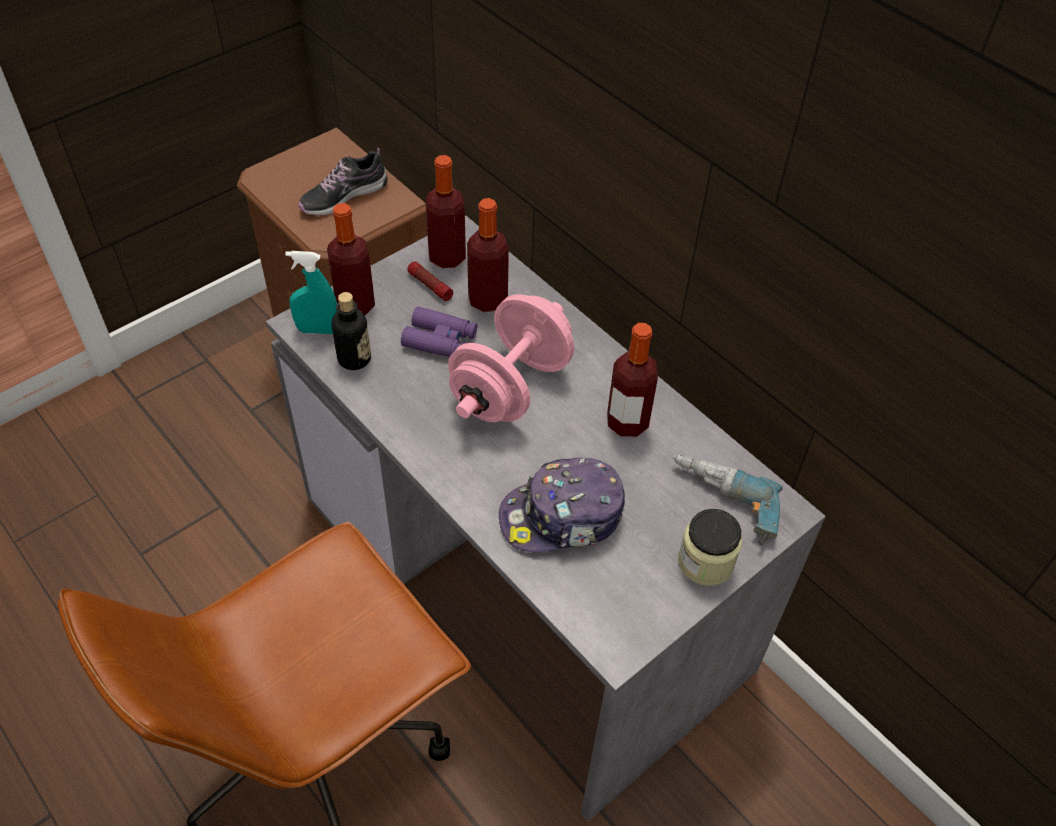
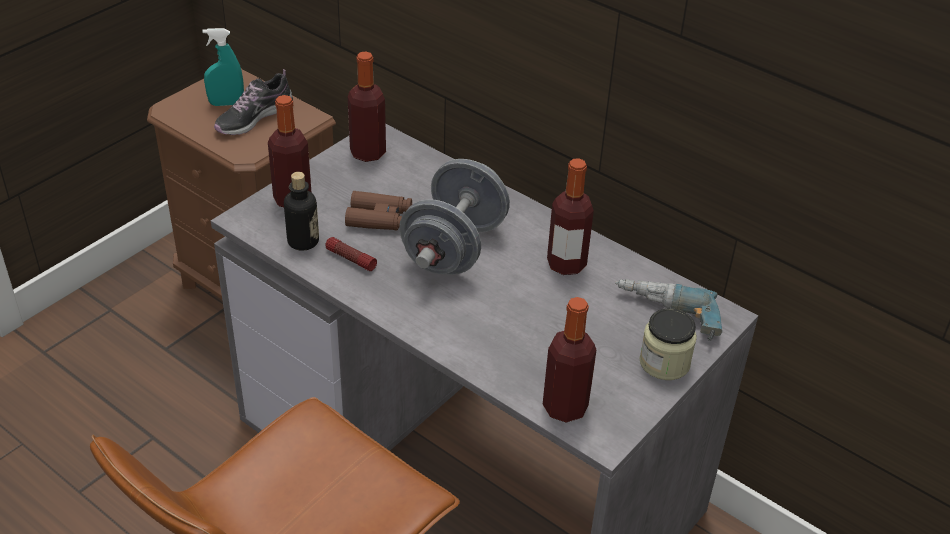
camera: 10 degrees left, 10 degrees down
(318, 330) = (262, 222): turquoise spray bottle -> turquoise spray bottle (226, 103)
(430, 286) = (358, 177): flashlight -> flashlight (350, 259)
(440, 340) = (379, 218): purple binoculars -> brown binoculars
(488, 300) = (414, 182): bottle -> bottle (565, 407)
(511, 387) = (454, 248): pink dumbbell -> grey dumbbell
(562, 517) = (528, 343): cap -> none

